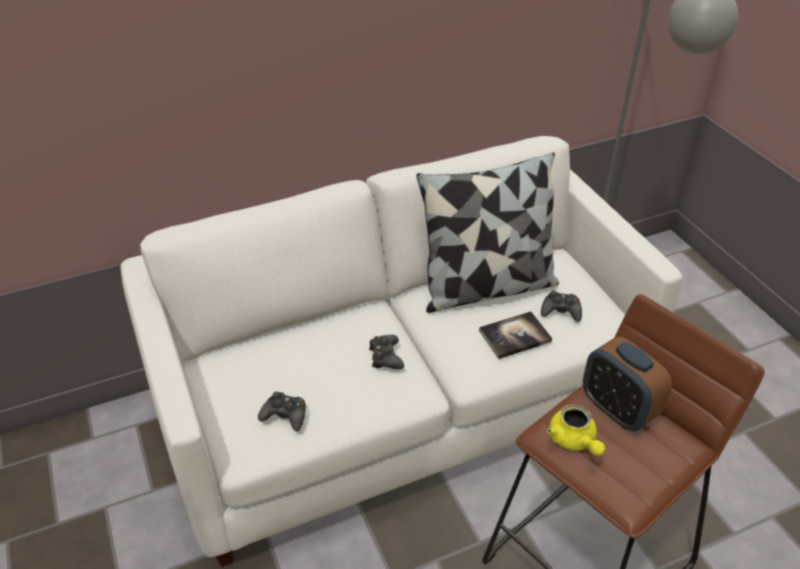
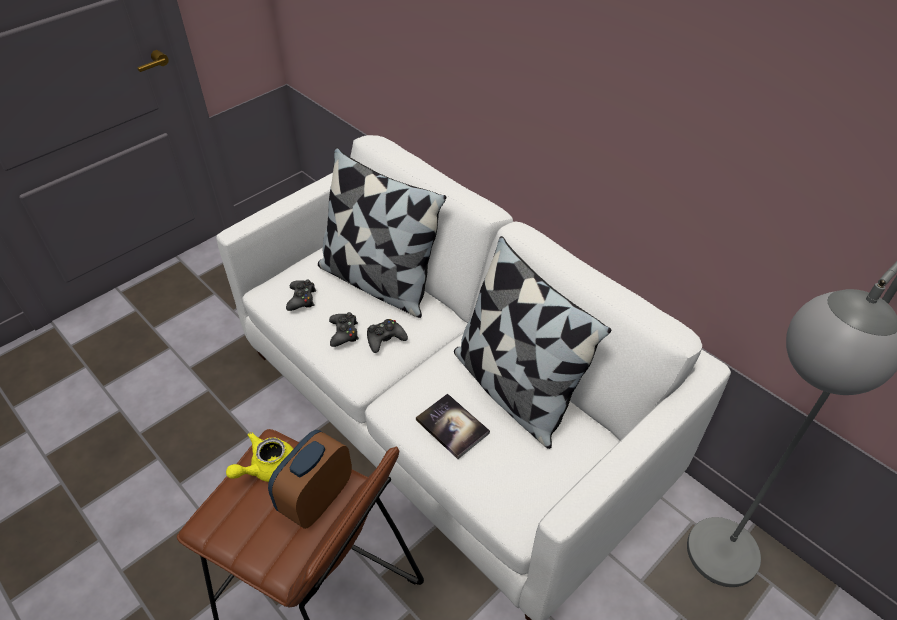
camera: 70 degrees right, 5 degrees up
(297, 344) = (378, 281): none -> pillow
(561, 311) = (510, 460): black game controller -> black game controller (344, 333)

